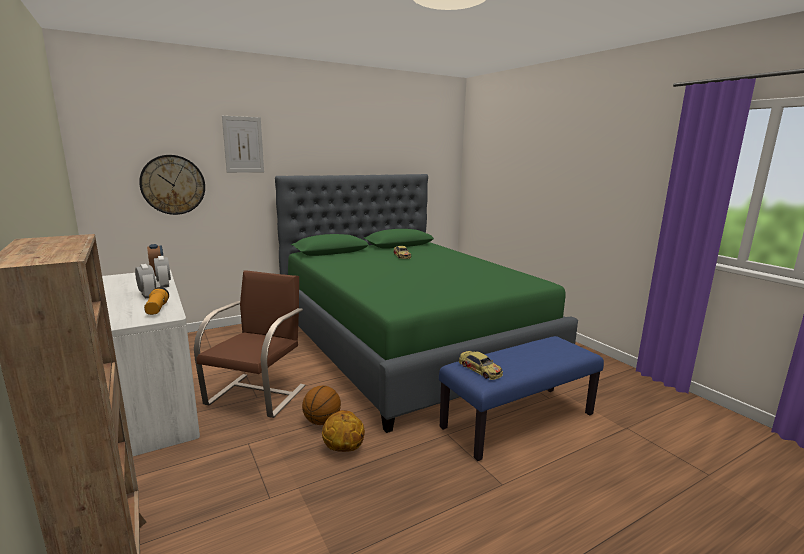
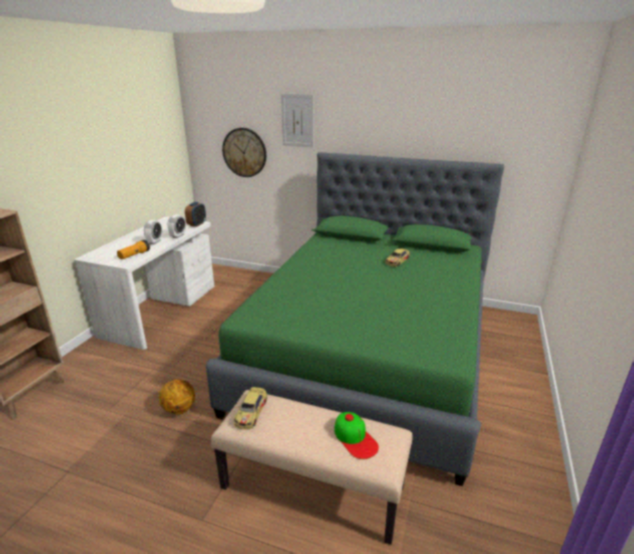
camera: 50 degrees right, 10 degrees up
(258, 394) = (208, 338): brown chair -> none
(322, 421) = (202, 381): basketball -> none
(518, 420) = (313, 486): blue bench -> beige bench
(551, 348) = (355, 438): none -> cap

